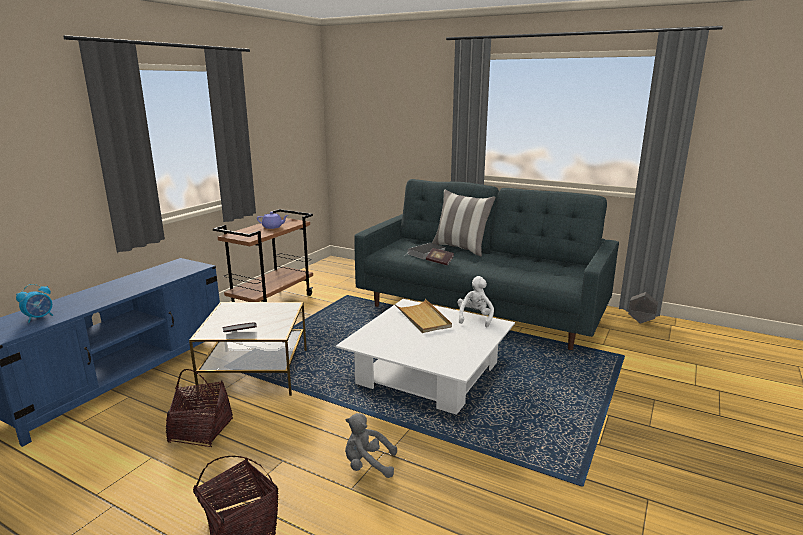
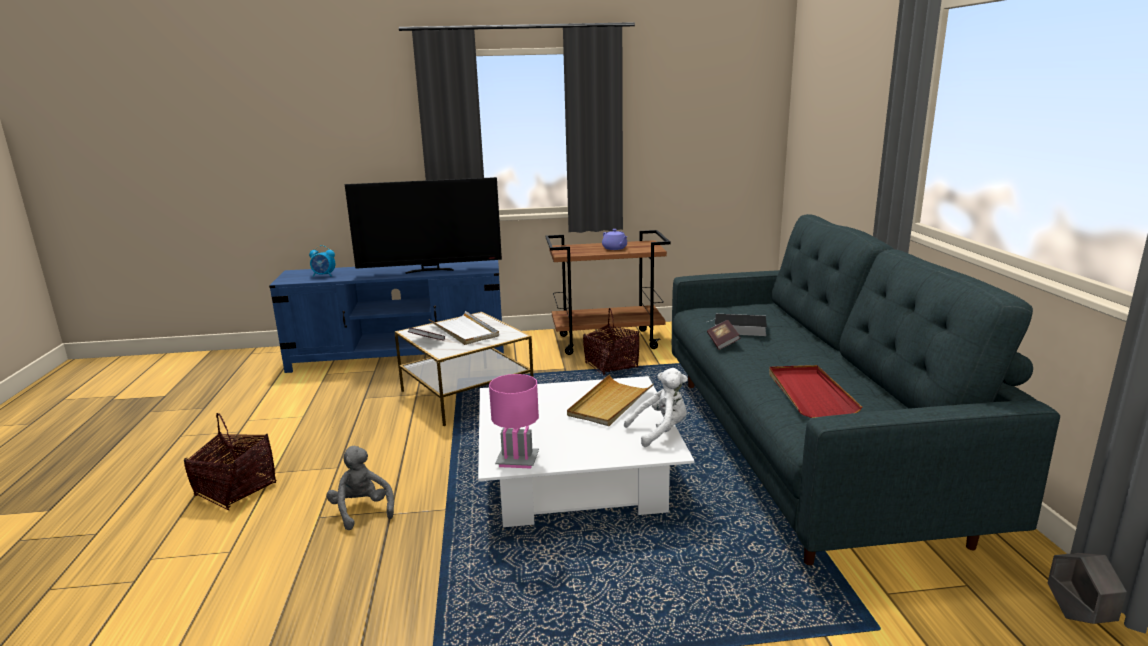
camera: 55 degrees right, 0 degrees up
(149, 281) = (430, 270): none -> television
(201, 431) = (352, 416): basket -> basket (611, 365)
(248, 317) = (464, 331): none -> white tray
(459, 363) = (517, 461): none -> pink table lamp
(461, 248) = (806, 338): pillow -> none
(525, 269) = (809, 394): none -> red tray

